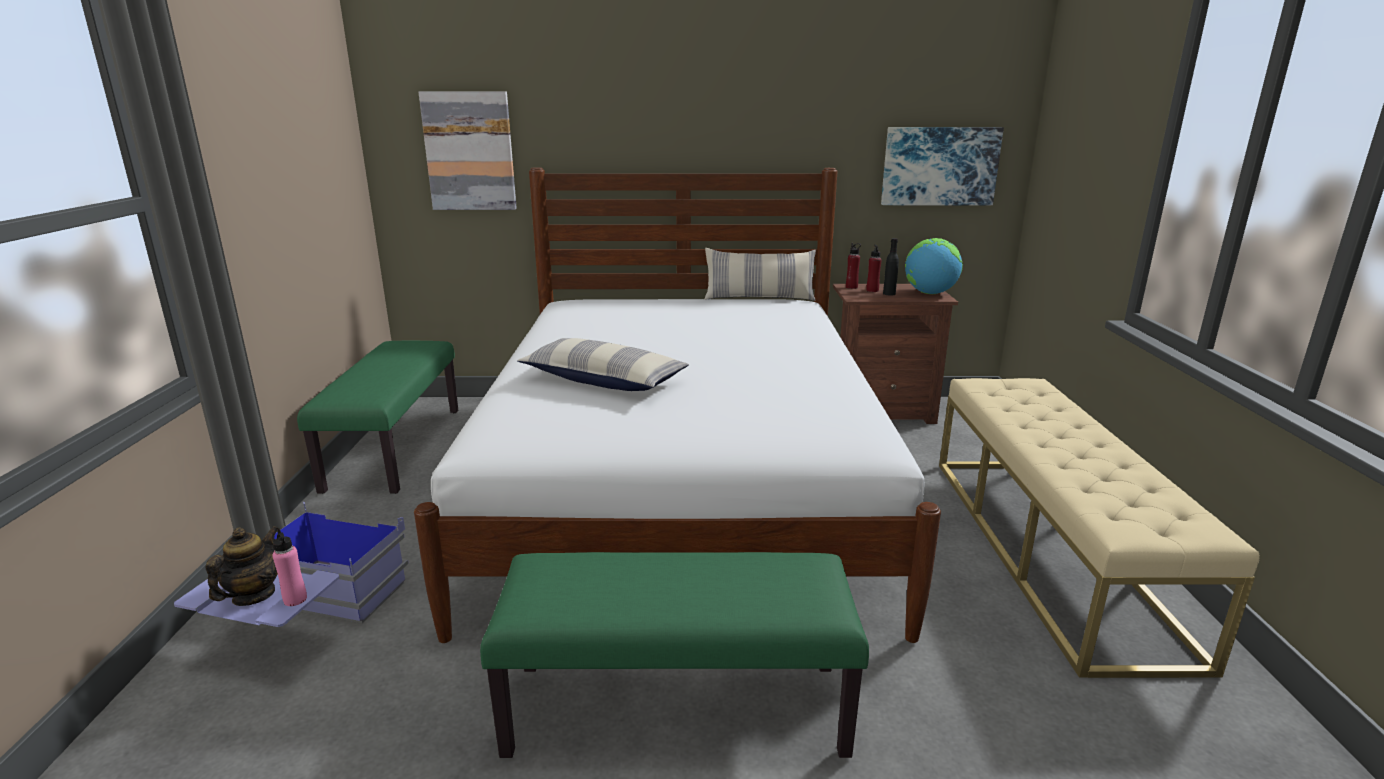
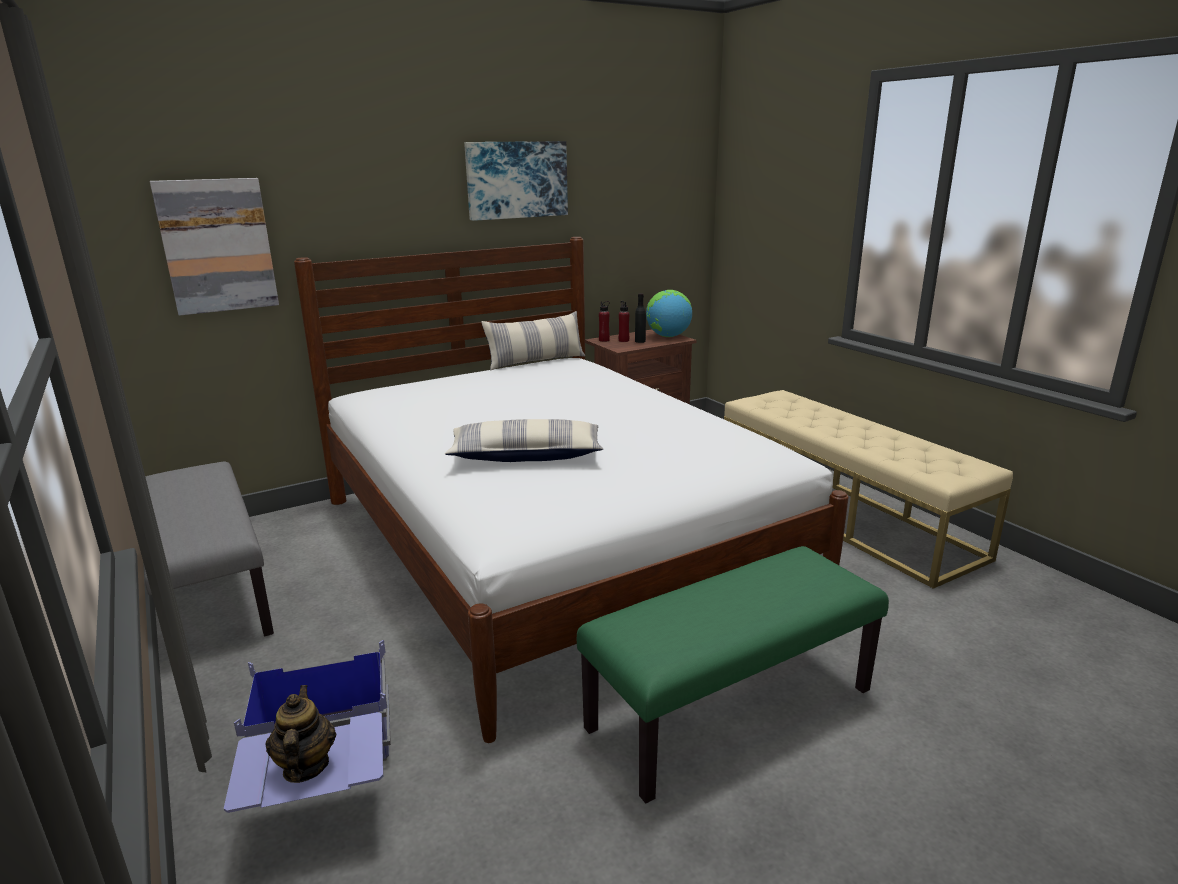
camera: 30 degrees left, 0 degrees up
(295, 599) = (366, 750): pink bottle -> none
(394, 448) = (210, 592): green bench -> grey bench
(939, 166) = (653, 229): picture -> picture (516, 180)

